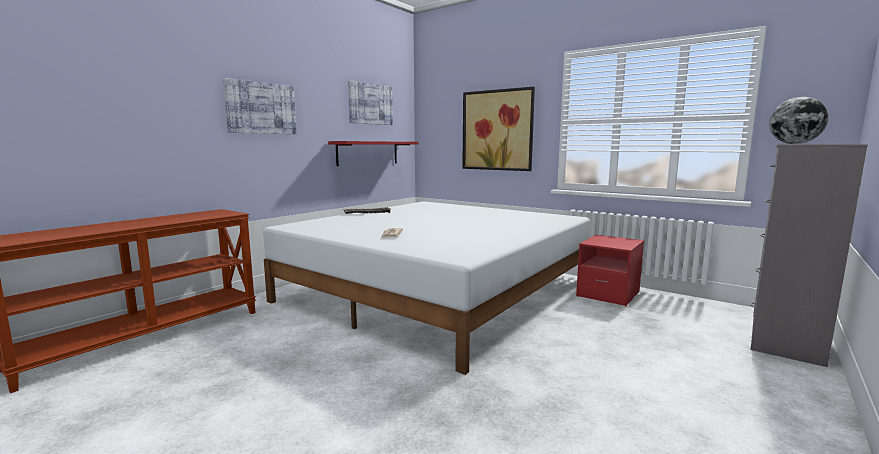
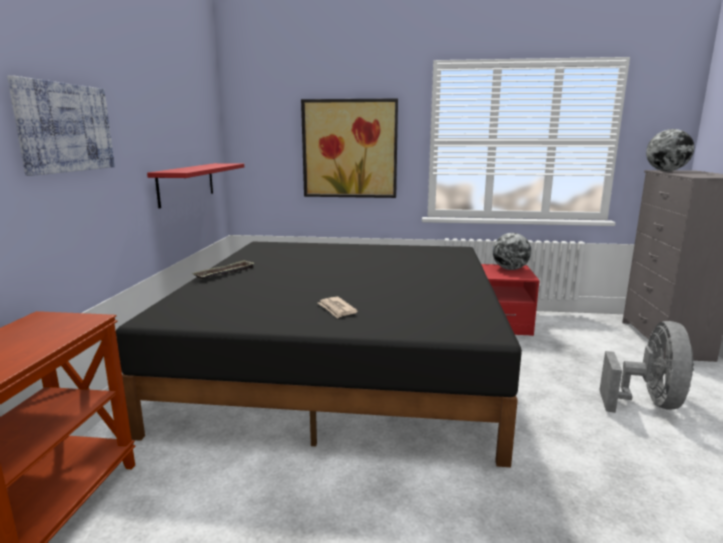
camera: 30 degrees left, 5 degrees up
(370, 104) = (183, 112): picture -> none
(437, 291) = (343, 361): white bed -> black bed
(618, 240) = (510, 269): none -> globe
(668, 374) = (648, 403): none -> grey fan

